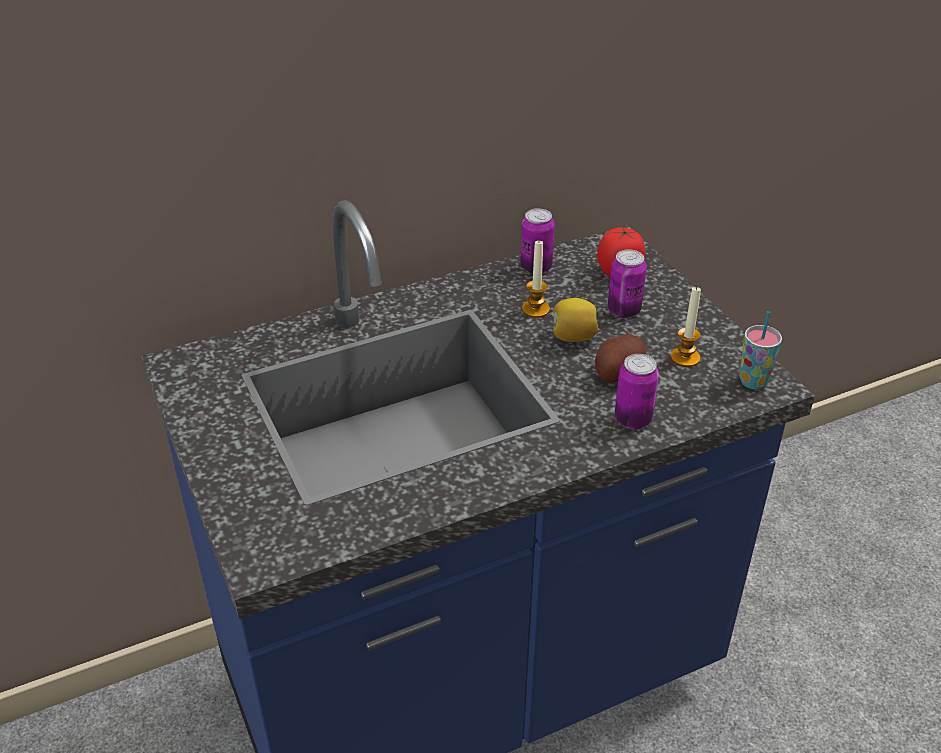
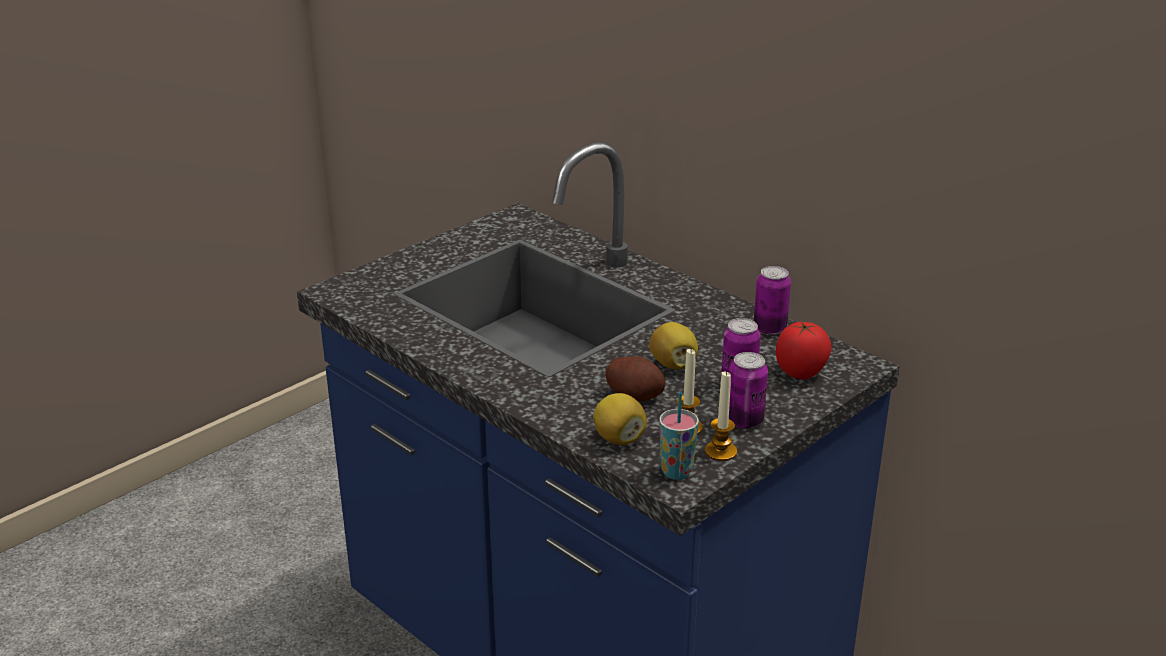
camera: 70 degrees right, 10 degrees down
(535, 309) = (701, 339): candle -> candle (720, 452)
(633, 419) = (572, 411): can -> can (744, 420)
(690, 401) = (619, 438): none -> lemon

